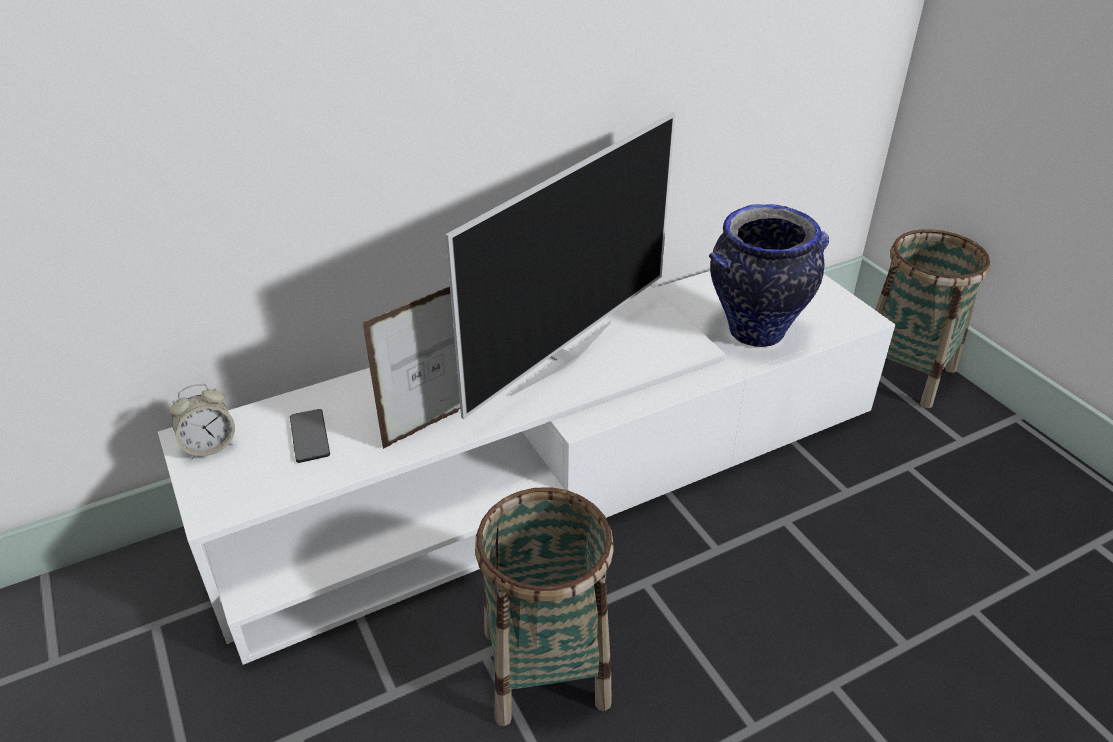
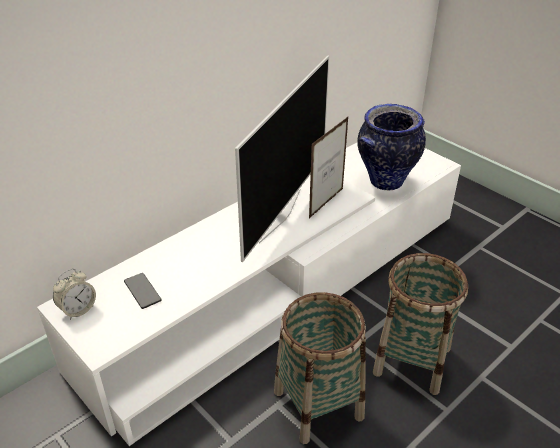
camera: 15 degrees left, 0 degrees up
(431, 424) = (217, 269): picture frame -> picture frame (326, 203)
(904, 373) = (459, 193): basket -> basket (412, 360)

